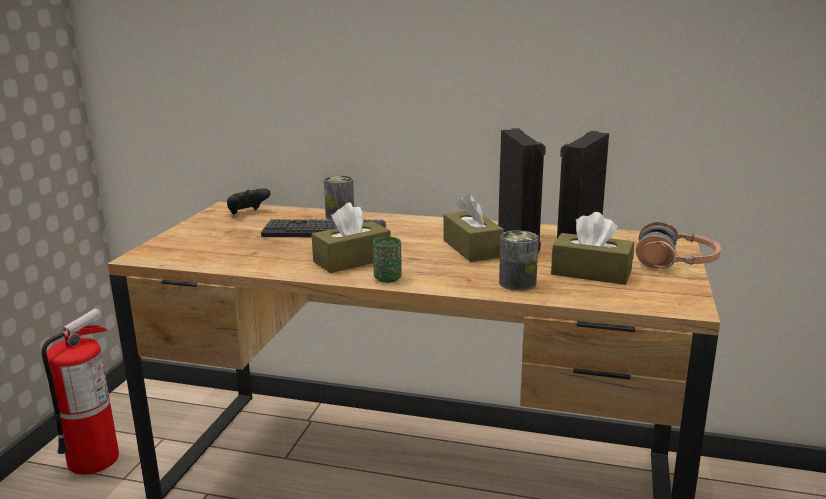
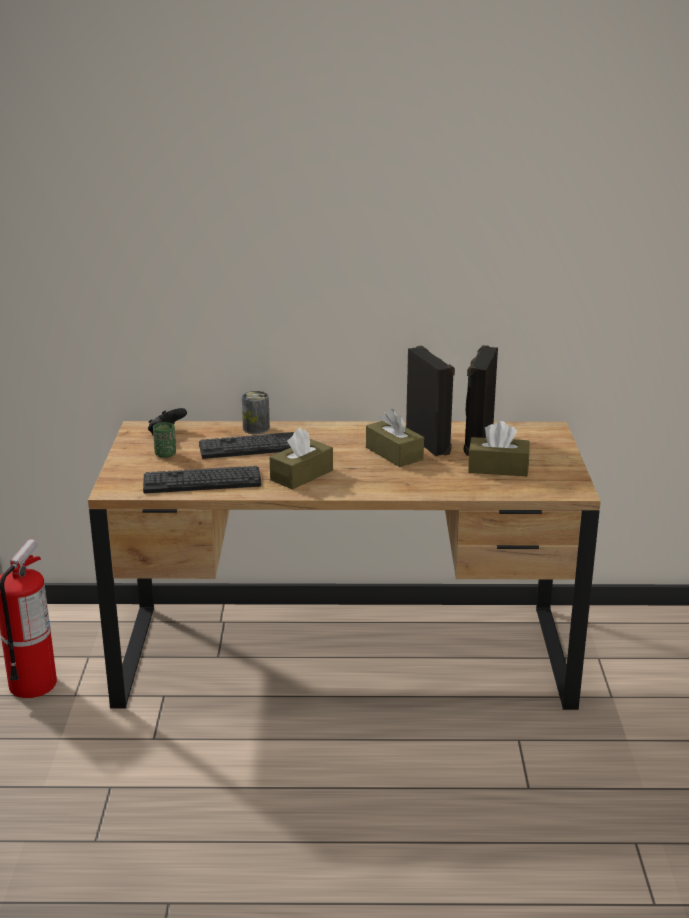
camera: 15 degrees left, 5 degrees up
(240, 257) = (202, 481): none -> keyboard
(387, 278) = (343, 490): green cup -> green cup (165, 454)
(517, 283) = (446, 483): can -> none
(676, 263) = (558, 452): headphones -> none

